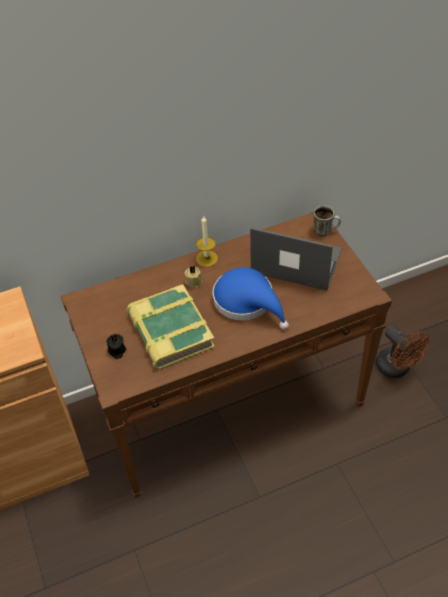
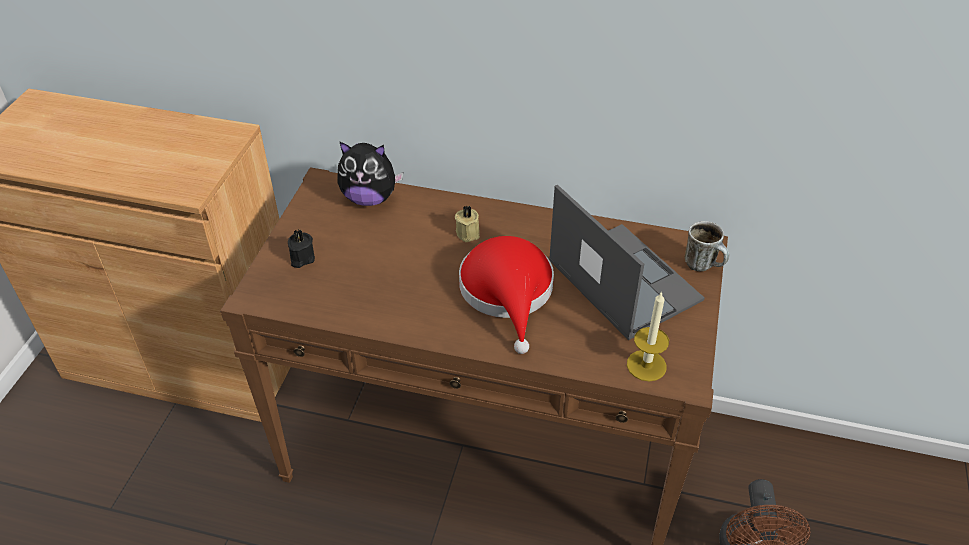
camera: 35 degrees right, 5 degrees down
(118, 293) = (370, 198): none -> plush toy
(169, 332) = (380, 272): book -> none
(207, 258) = (511, 216): candle -> candle (646, 365)
(247, 302) = (508, 293): blue hat -> red hat

